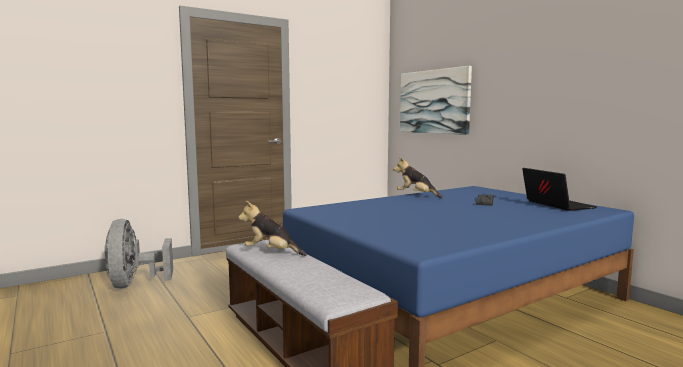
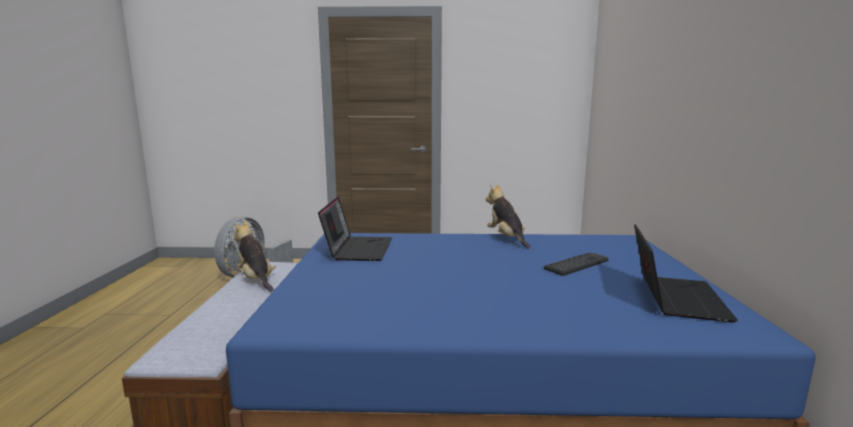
camera: 35 degrees right, 5 degrees up
(344, 213) = (358, 249): none -> laptop
(434, 101) = (622, 104): picture -> none

